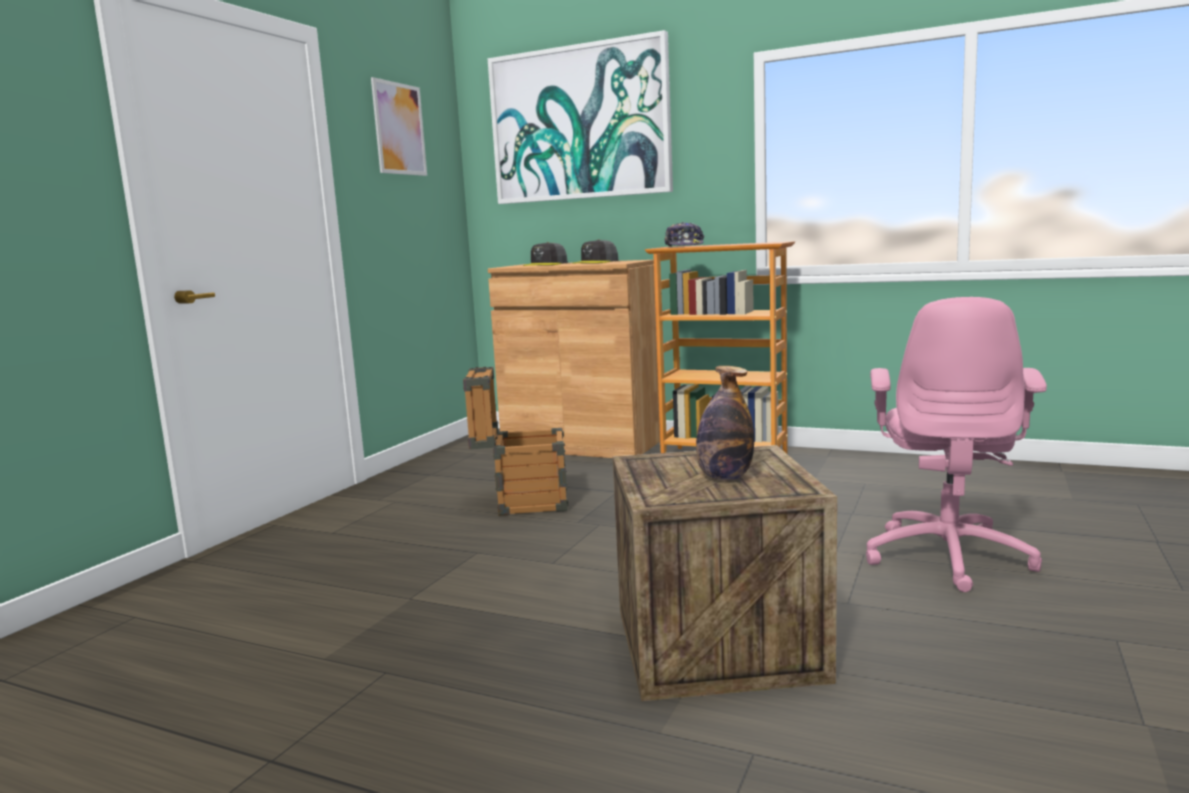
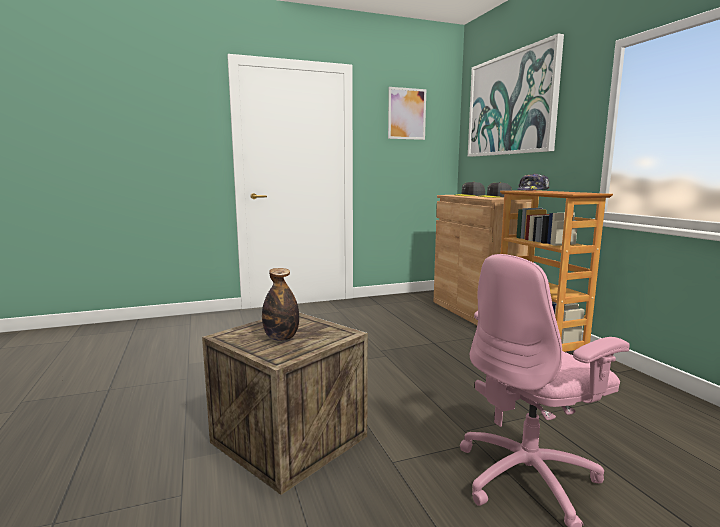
camera: 45 degrees right, 0 degrees up
(521, 503) = (380, 331): crate -> none

